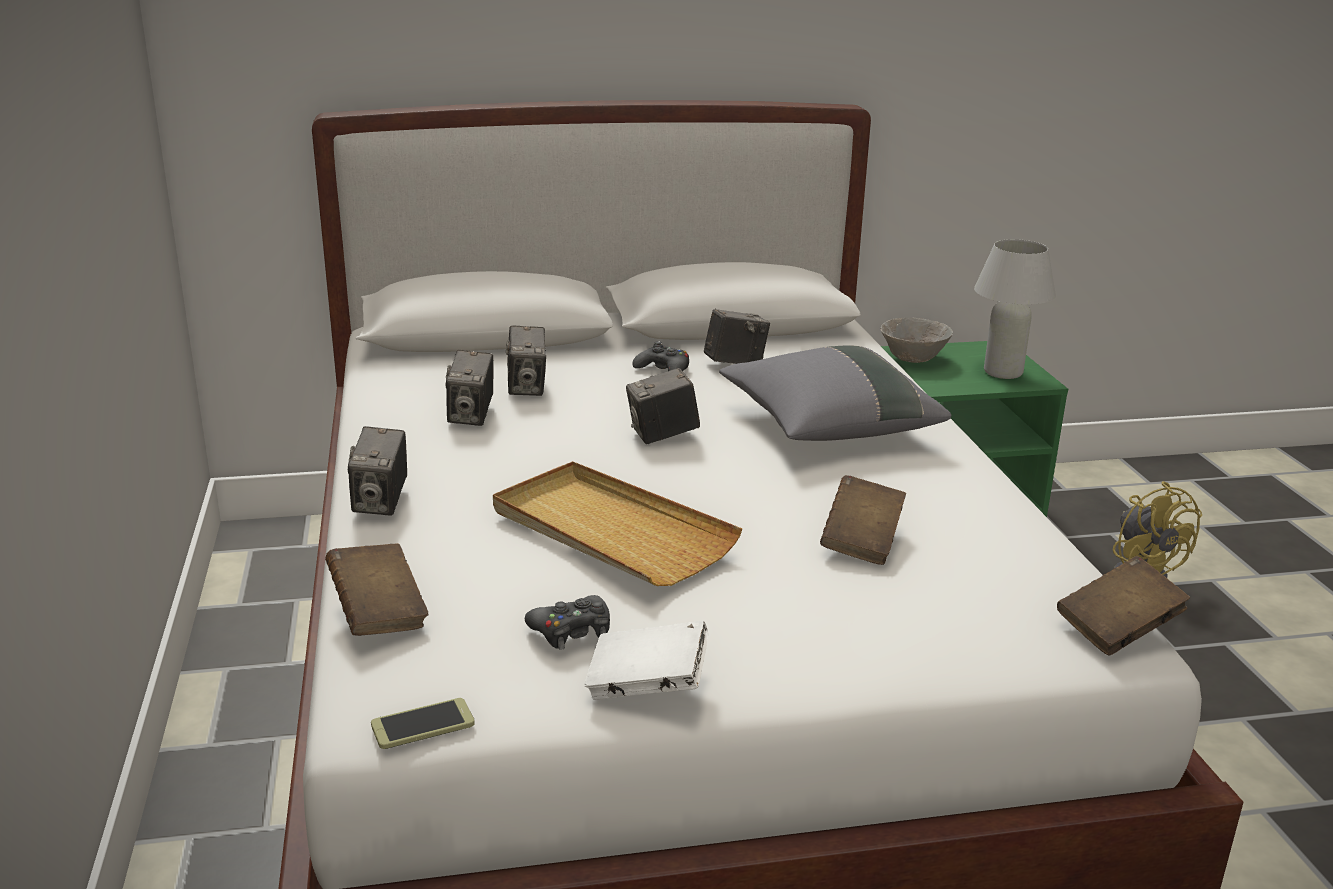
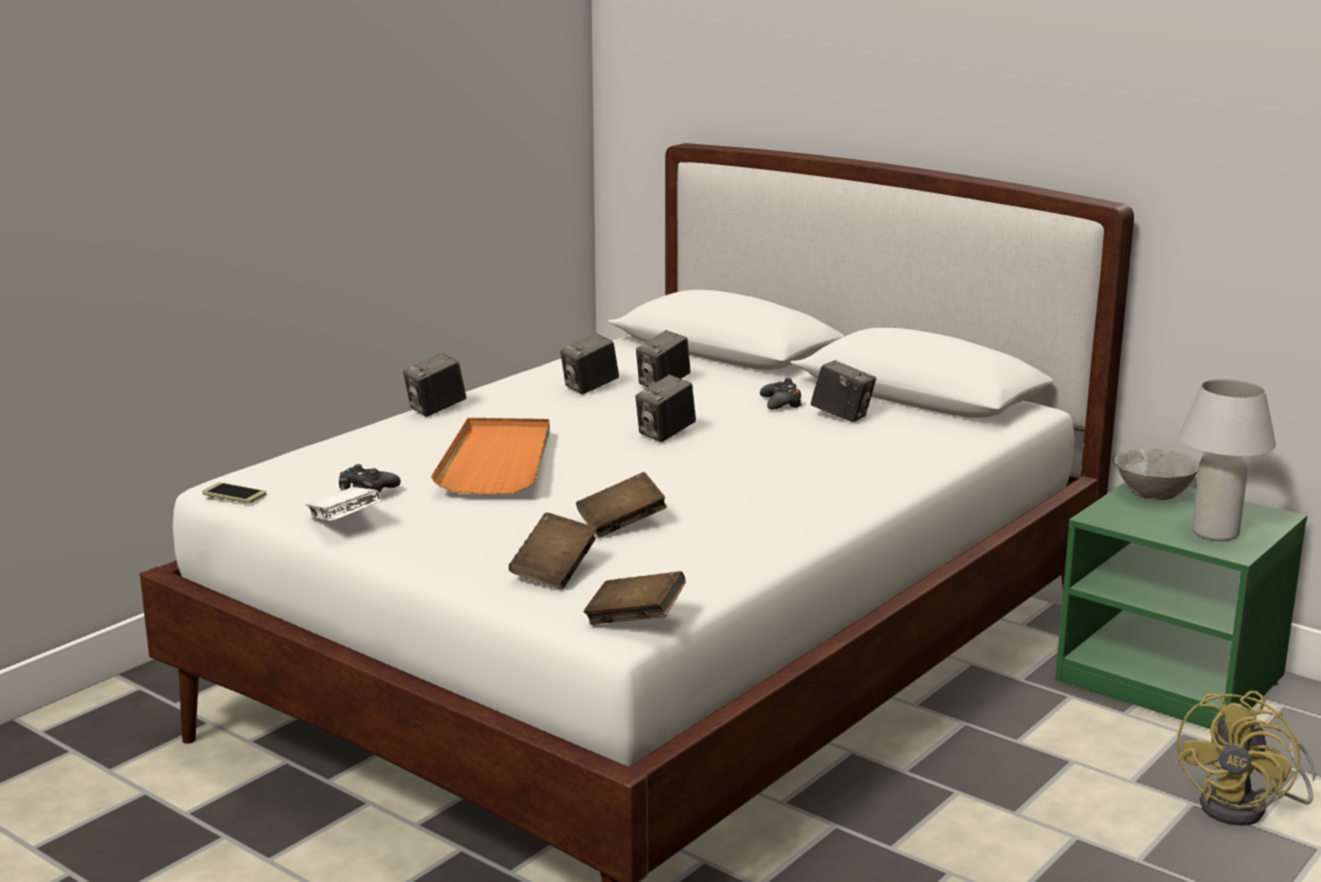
camera: 50 degrees right, 5 degrees down
(378, 613) = (314, 449): brown book -> brown book (554, 571)
(610, 531) = (497, 461): beige tray -> orange tray
(662, 435) = (666, 434): camera -> camera turned 75 degrees counterclockwise
(827, 426) = (790, 469): grey pillow -> none

